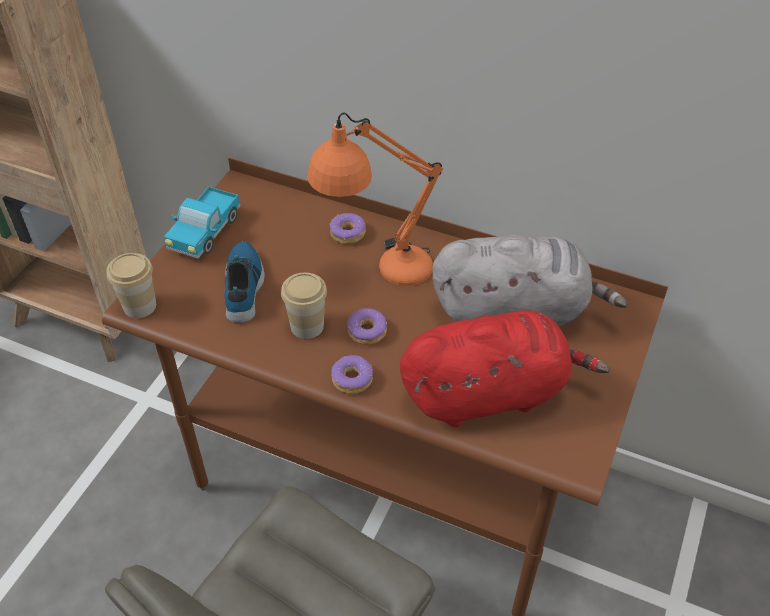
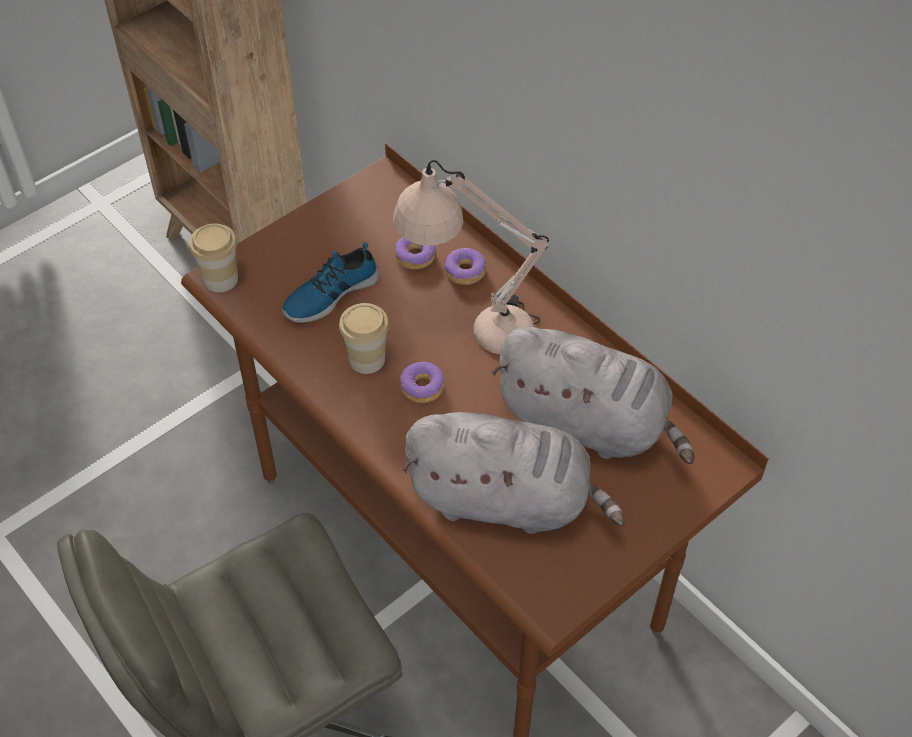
camera: 25 degrees right, 5 degrees up
(205, 234) = (322, 222): toy truck -> none
(244, 286) = (329, 293): shoe -> shoe turned 150 degrees counterclockwise
(352, 379) = (379, 431): donut -> donut (415, 256)
(377, 272) = (470, 326): orange table lamp -> beige table lamp
(489, 393) = (506, 499): red plush toy -> grey plush toy

